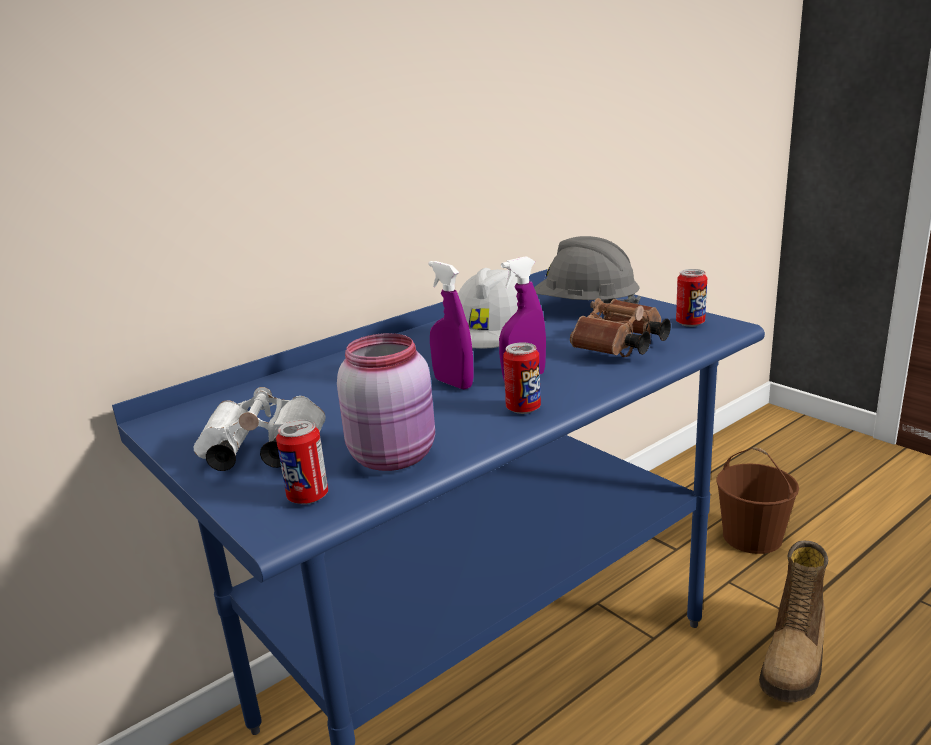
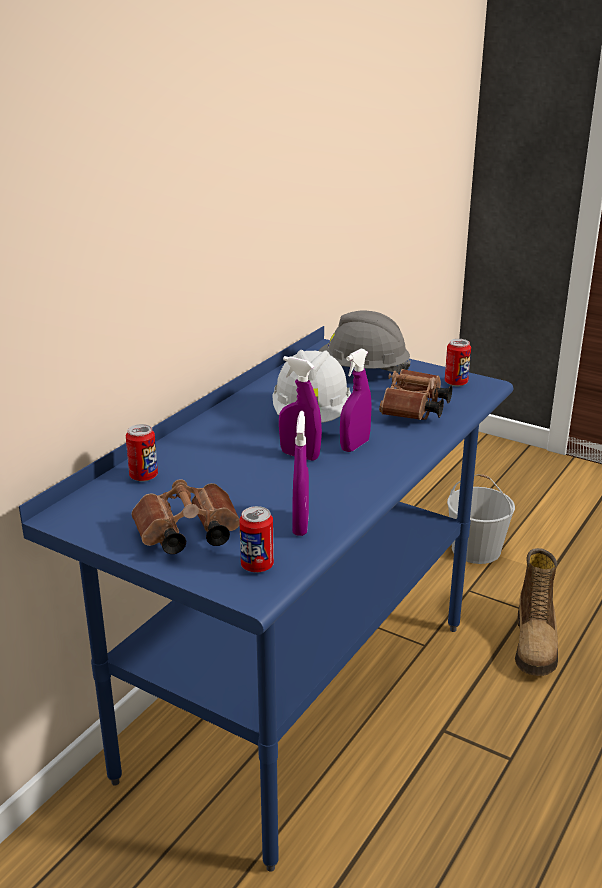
camera: 20 degrees left, 5 degrees up
(259, 455) = (185, 536): white binoculars -> brown binoculars
(395, 456) = (300, 525): pink jar -> purple spray bottle
(523, 408) = (372, 473): can -> can (143, 476)
(753, 537) = (477, 549): brown bucket -> white bucket

